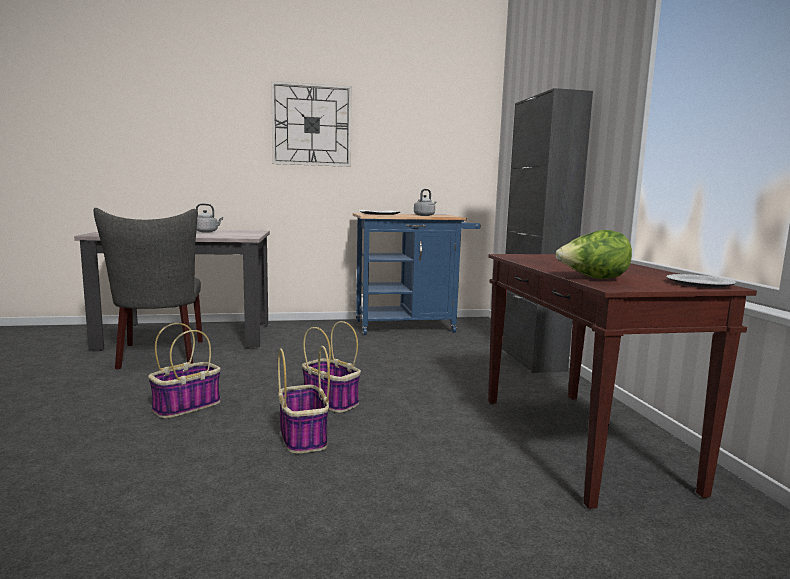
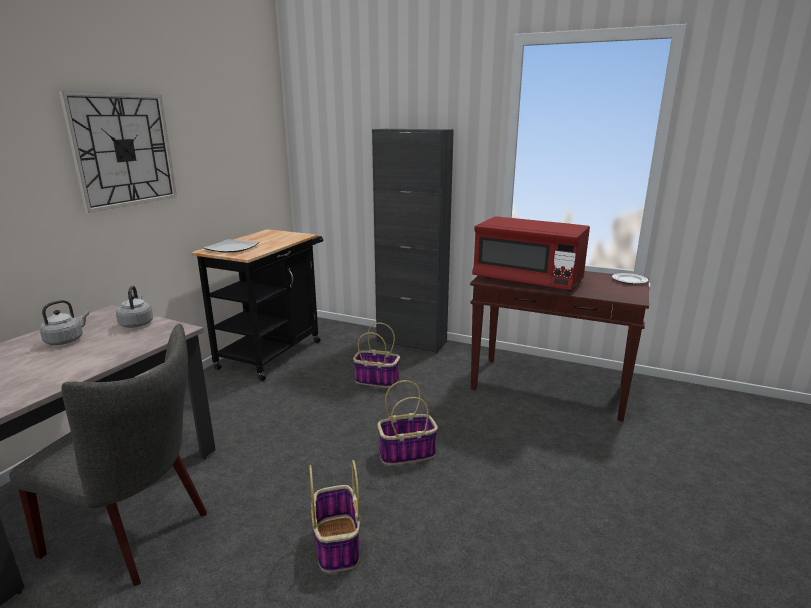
camera: 55 degrees left, 10 degrees up
(302, 436) = (465, 489): basket -> basket (376, 380)
(411, 326) = (274, 351): blue cart -> black cart
(425, 215) = (277, 239): grey kettle -> grey kettle (137, 323)
(550, 262) = (527, 281): none -> red microwave
(592, 278) = (605, 294): lettuce -> none

